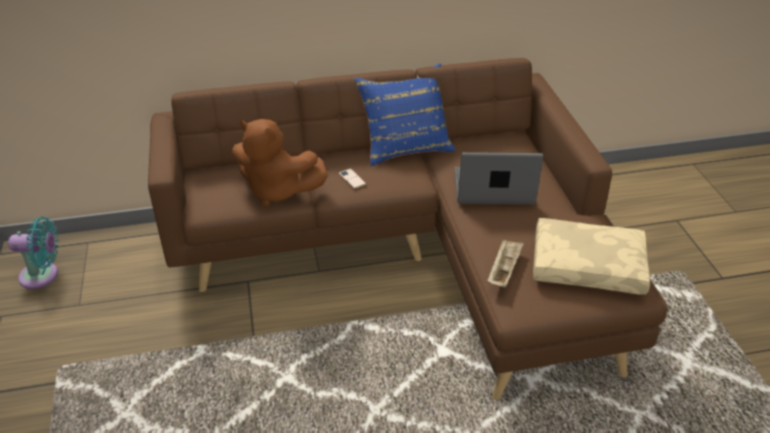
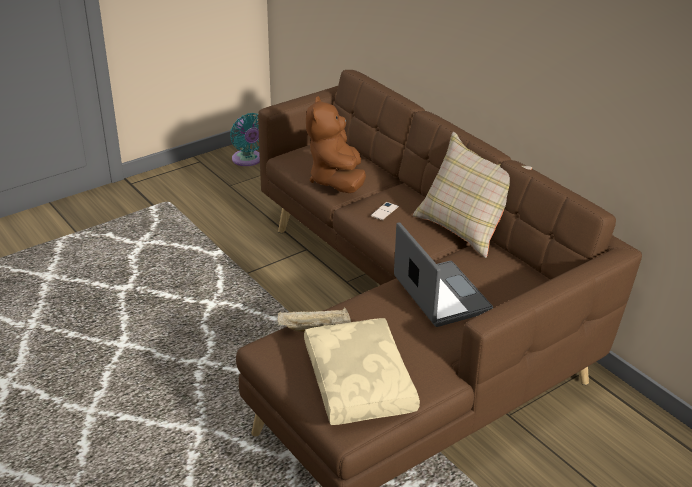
camera: 65 degrees right, 5 degrees down
(405, 146) = (465, 227): blue pillow -> beige pillow

